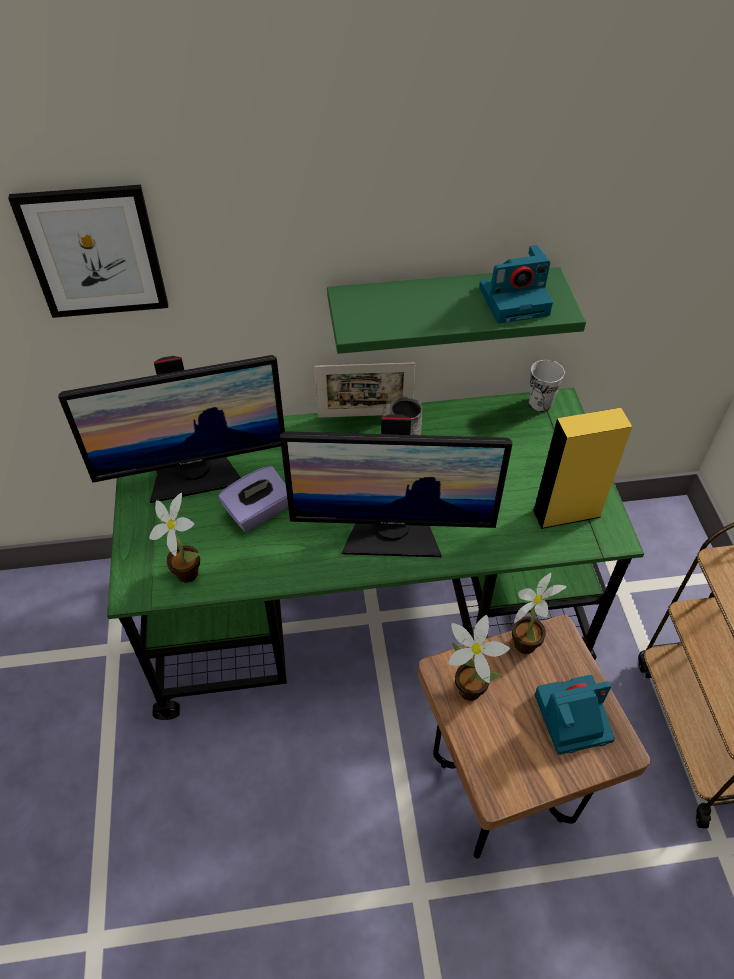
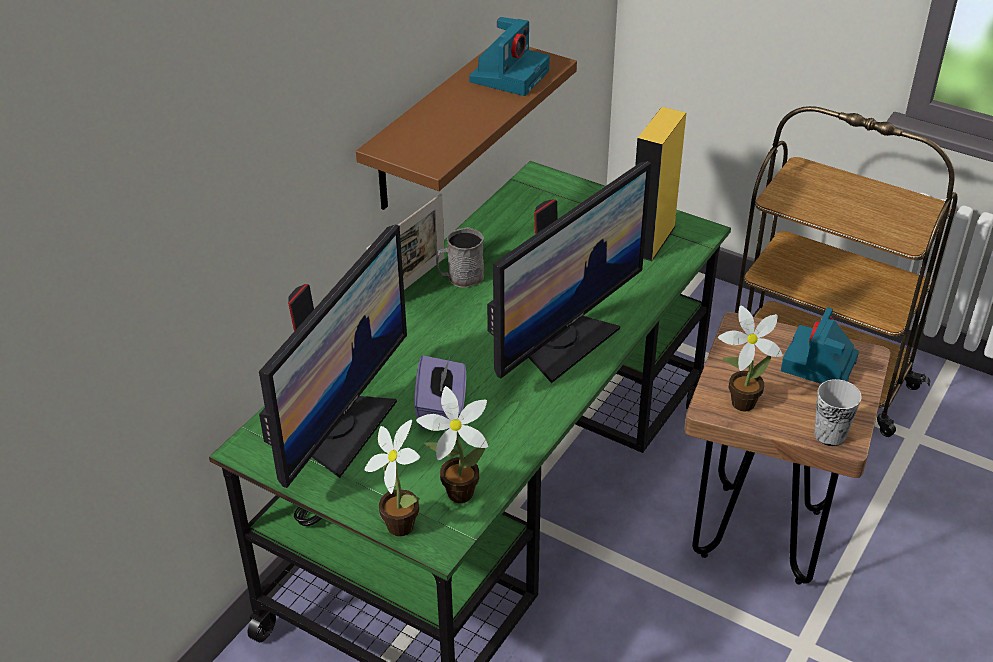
camera: 50 degrees left, 10 degrees down
(94, 252) = (176, 216): picture -> none
(442, 308) = (433, 127): green shelf -> brown shelf
(527, 641) = (730, 346): potted plant -> potted plant (400, 522)
(540, 403) = (524, 186): cup -> cup (830, 435)

